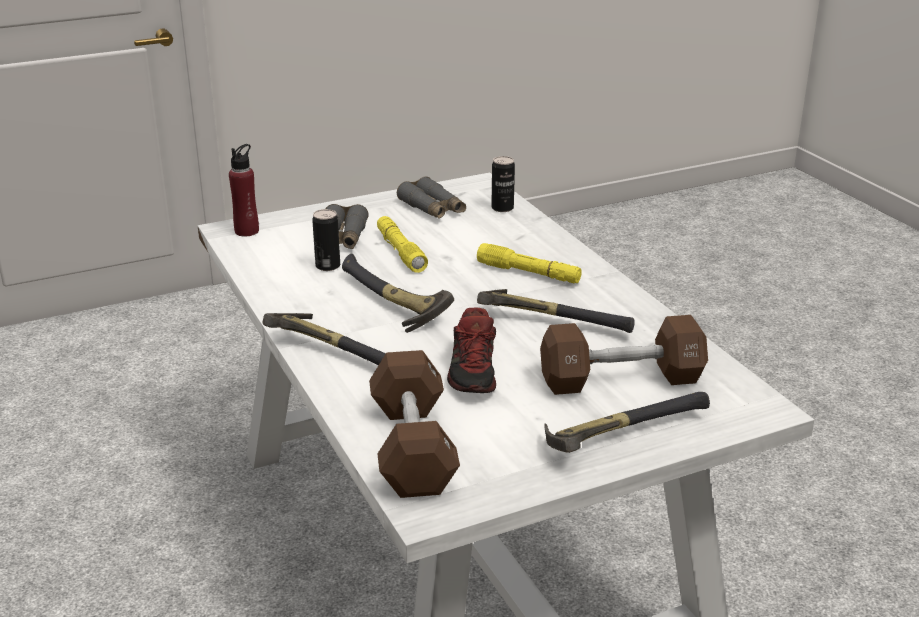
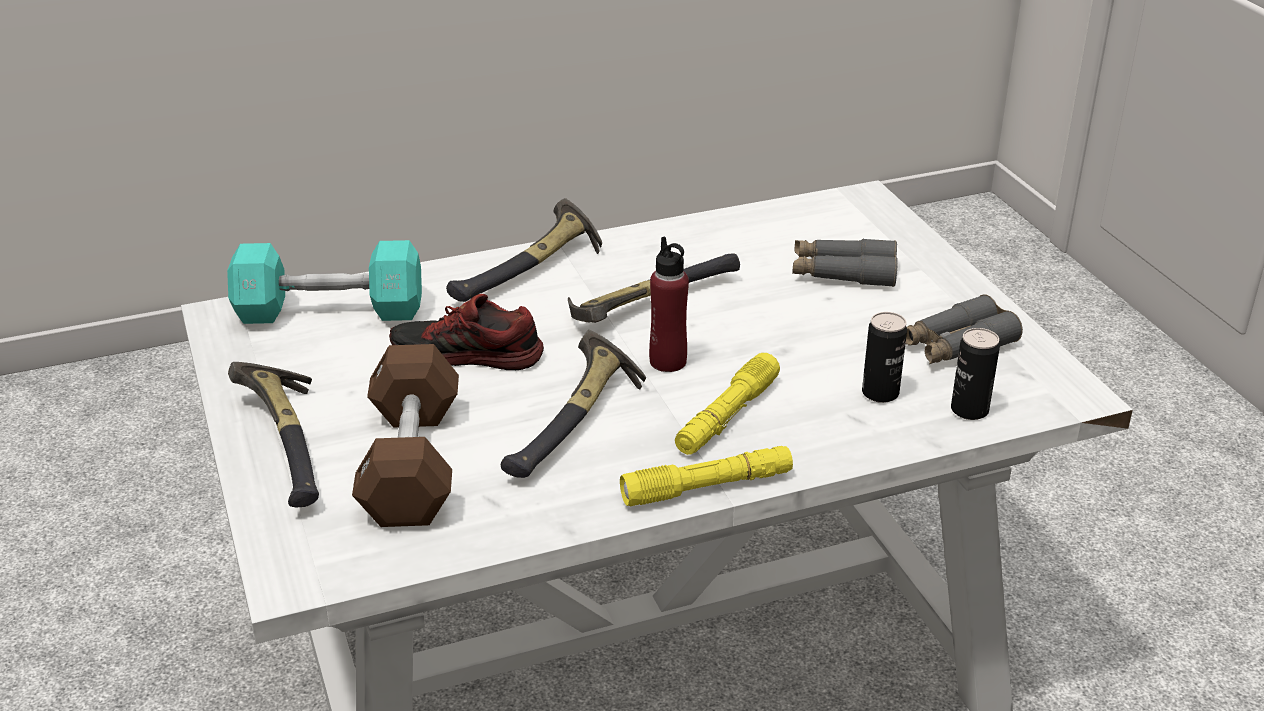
camera: 95 degrees right, 5 degrees up
(247, 231) = (860, 209): red bottle -> red bottle (668, 361)
(328, 266) = (757, 263): can -> can (880, 393)
(400, 251) = (800, 315): yellow flashlight -> yellow flashlight (707, 487)
(412, 447) = (330, 311): brown dumbbell -> turquoise dumbbell

